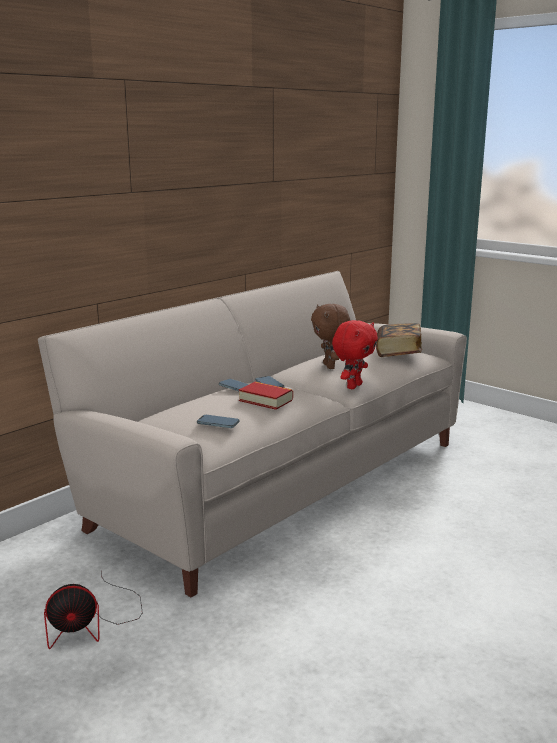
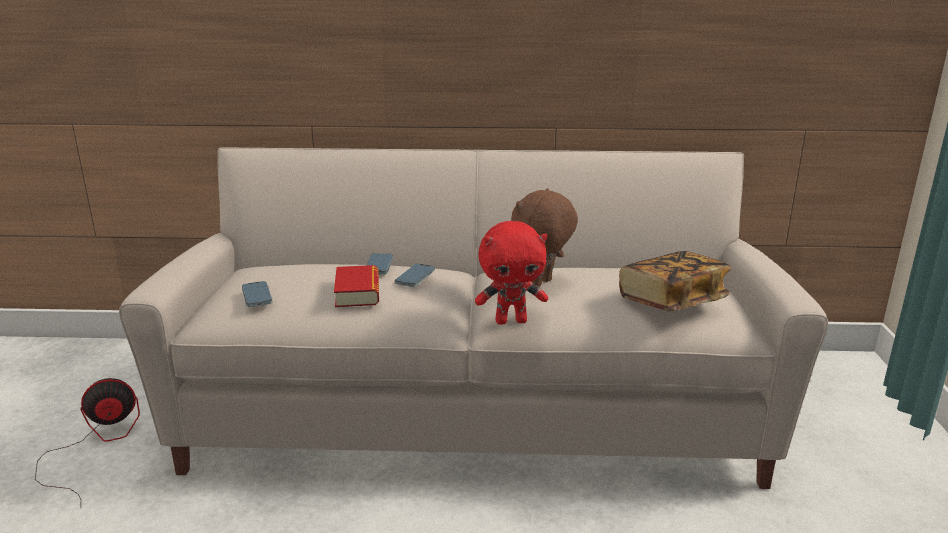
camera: 50 degrees right, 5 degrees up
(92, 623) = (96, 445): fan -> fan turned 120 degrees clockwise

